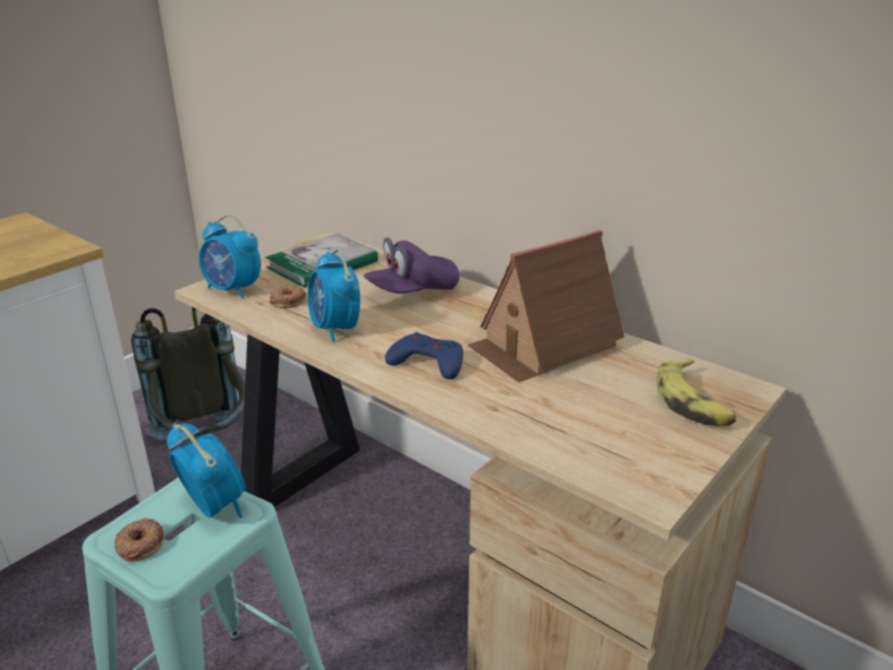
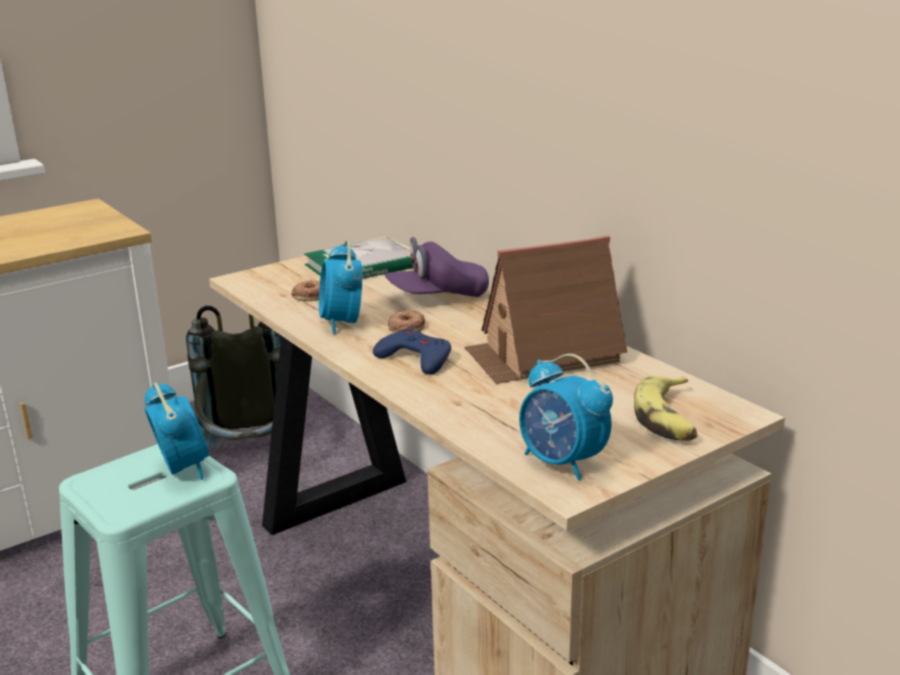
camera: 15 degrees right, 5 degrees down
(140, 544) = (106, 489): donut -> donut (406, 327)
(233, 290) = (263, 282): alarm clock -> alarm clock (562, 462)

